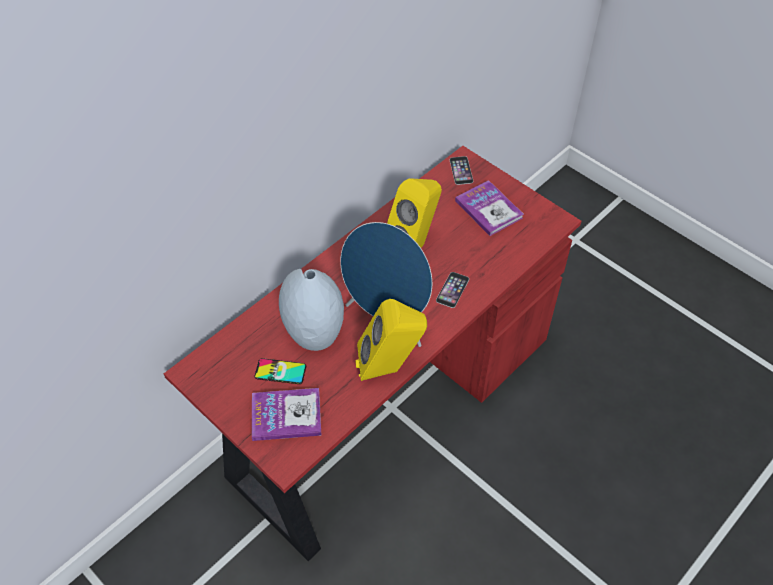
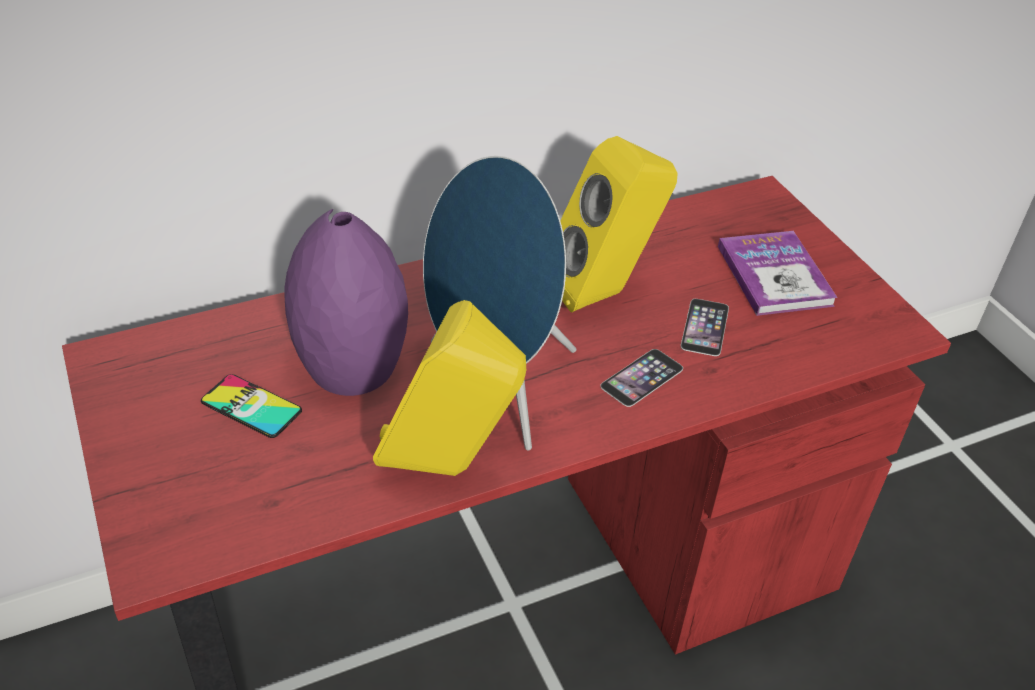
camera: 20 degrees right, 10 degrees down
(286, 415) = (211, 481): book -> none
(315, 334) = (350, 368): grey vase -> purple vase
(461, 170) = (751, 207): phone -> phone (705, 327)

